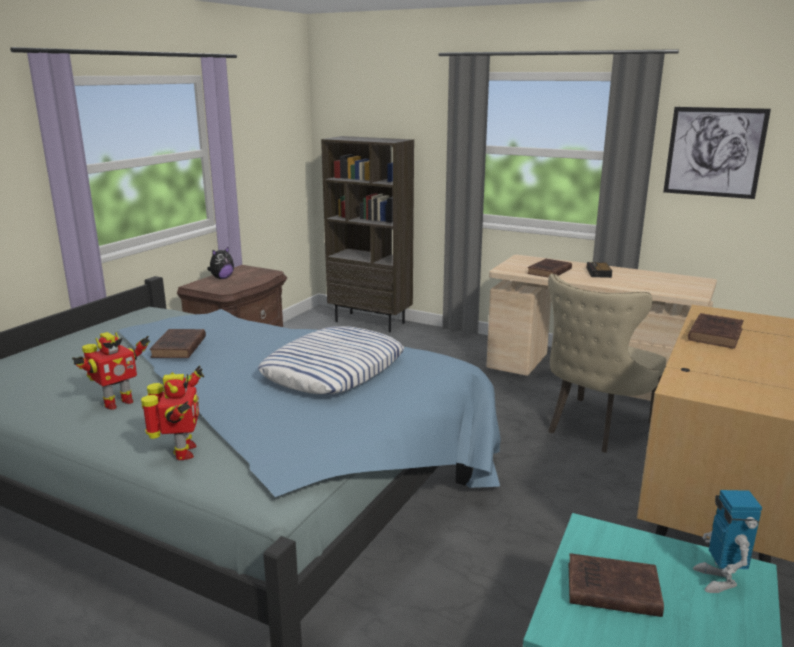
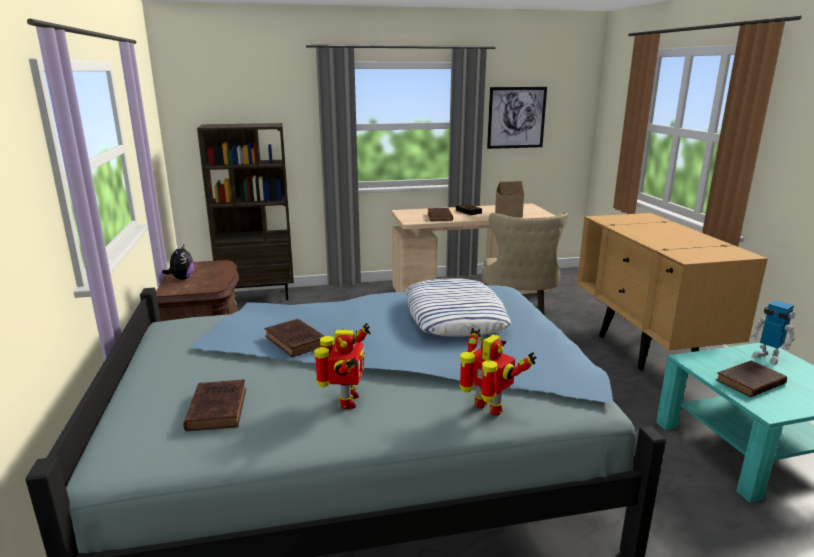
camera: 40 degrees left, 0 degrees up
(643, 285) = (507, 214): none -> toy house
(715, 334) = (632, 228): brown book -> brown book (217, 408)

